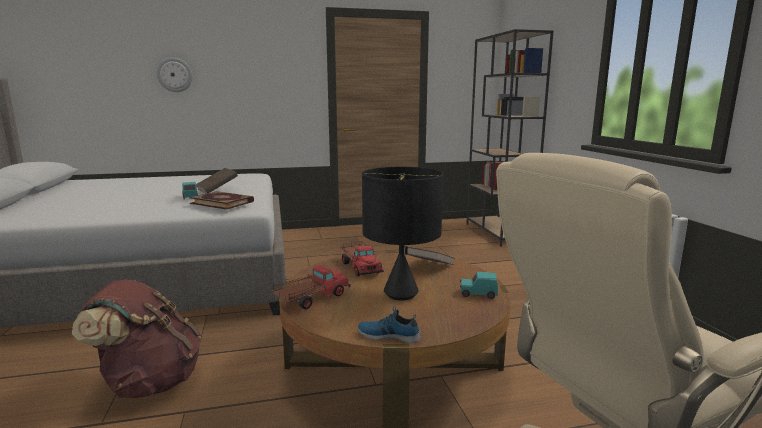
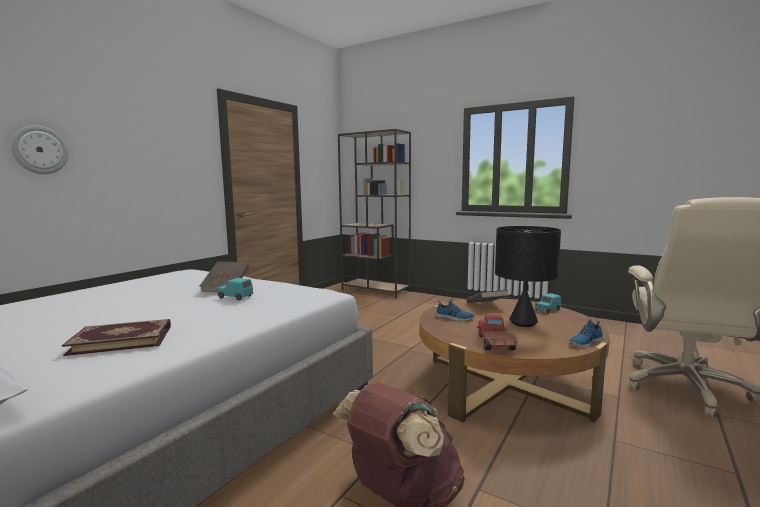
camera: 45 degrees left, 5 degrees down
(222, 202) = (294, 293): book -> book (122, 339)
(361, 267) = (454, 318): toy truck -> shoe

